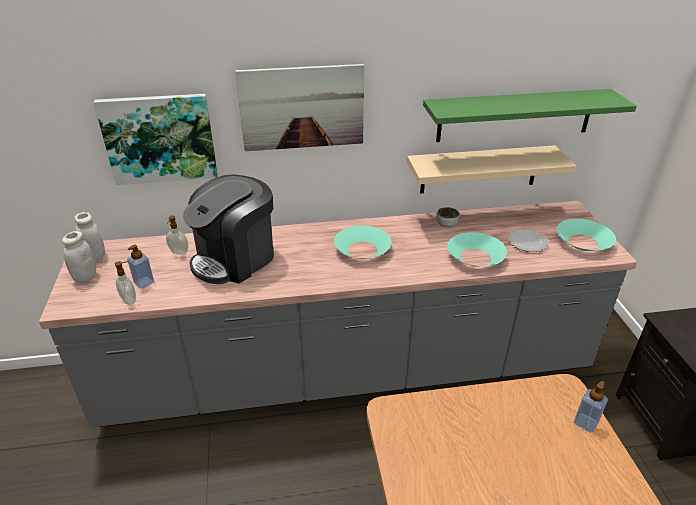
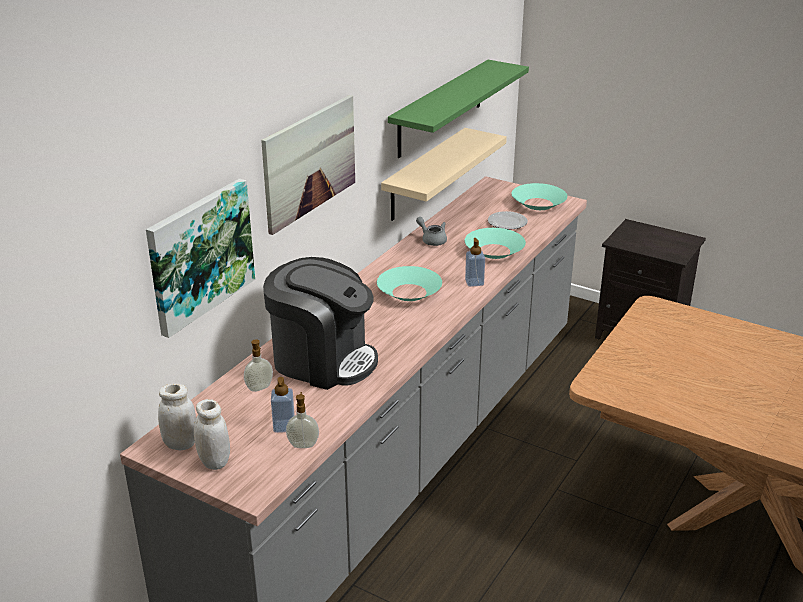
camera: 50 degrees left, 5 degrees down
(235, 259) = (322, 360): coffee machine -> coffee machine turned 60 degrees counterclockwise
(446, 224) = (432, 240): bowl -> grey teapot
(585, 423) = (688, 315): soap dispenser -> soap dispenser (474, 282)

